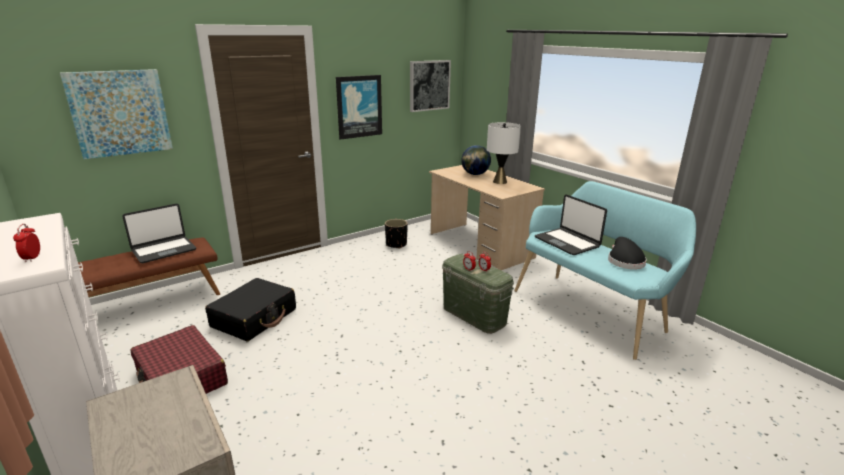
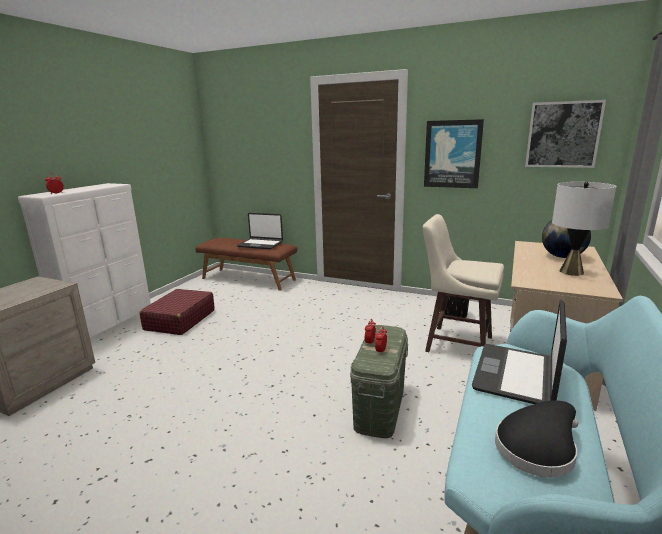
camera: 60 degrees right, 5 degrees down
(120, 113) = (260, 143): picture -> none
(254, 318) = (263, 311): black suitcase -> none
(433, 260) = (456, 343): none -> beige stool

